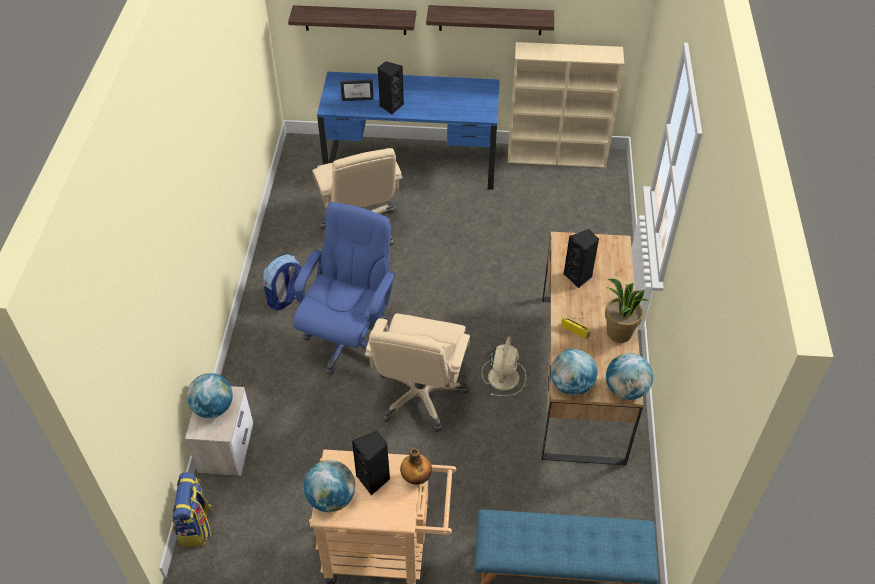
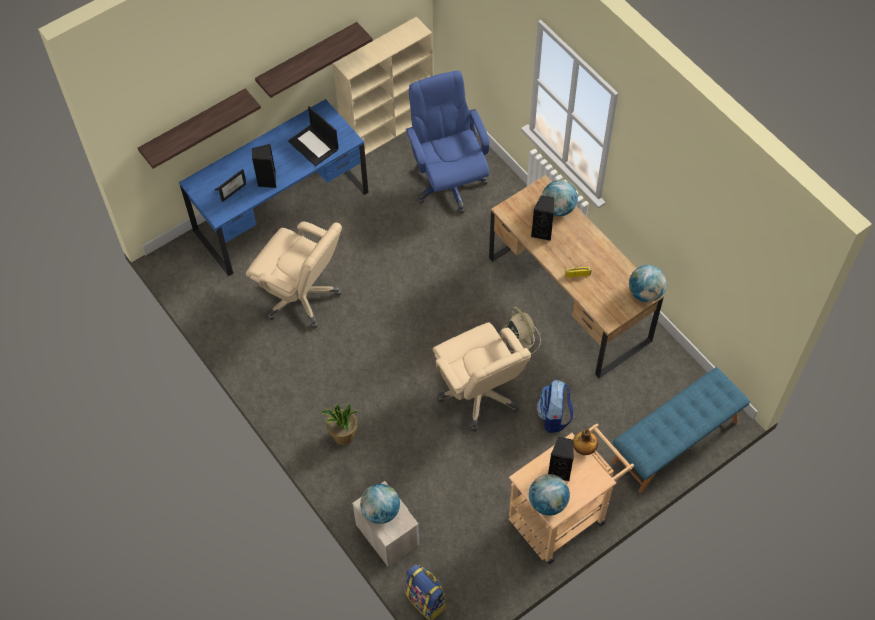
camera: 40 degrees left, 10 degrees up
(286, 298) = (307, 395): backpack -> backpack (554, 416)
(349, 339) = (387, 391): blue office chair -> blue office chair (448, 182)
(454, 104) = (314, 145): none -> laptop
(571, 385) = (611, 315): globe -> globe (558, 208)
(619, 333) = (605, 256): potted plant -> potted plant (343, 436)

